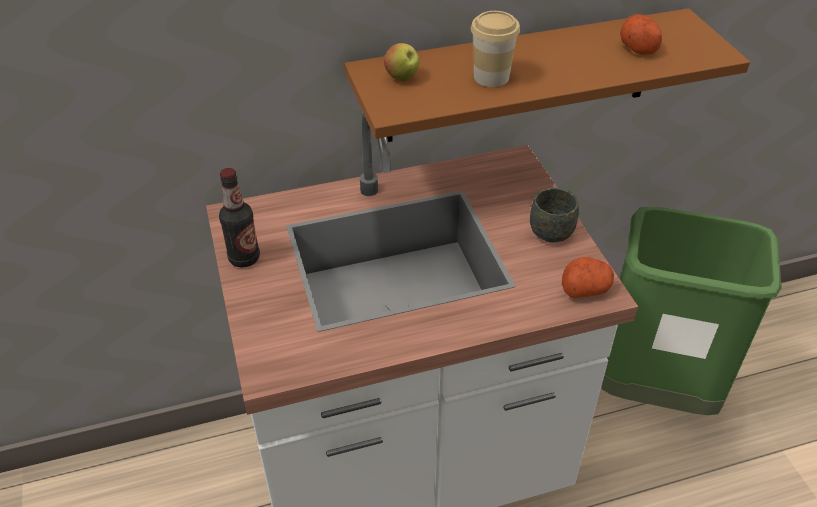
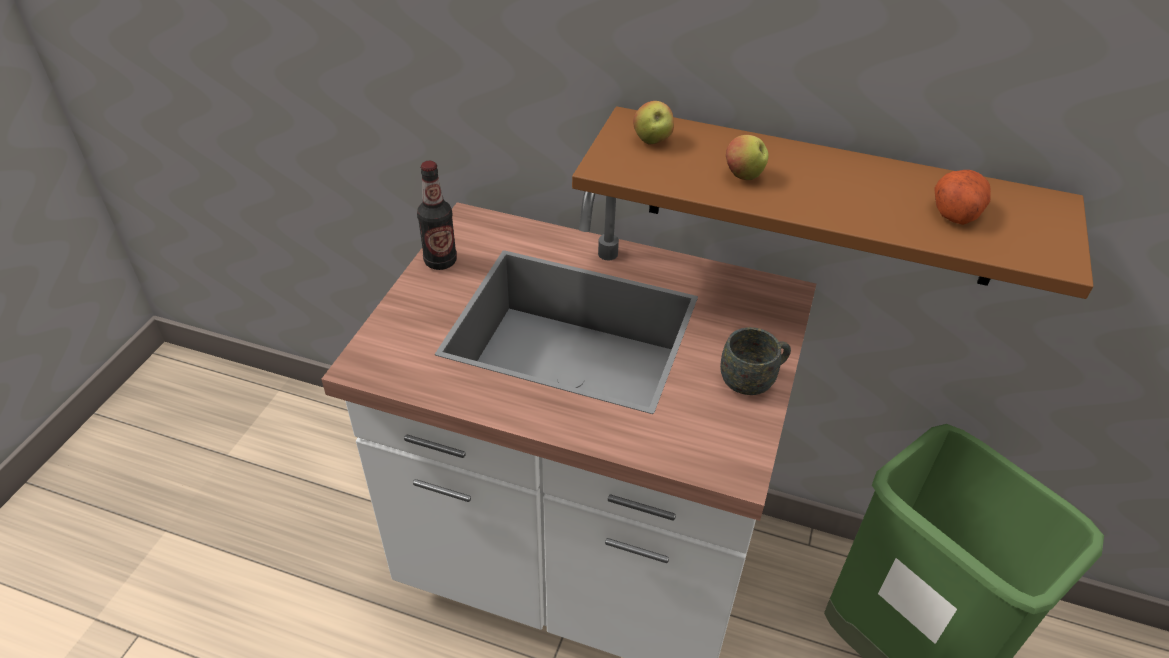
camera: 35 degrees right, 0 degrees up
(491, 77) = (743, 176): cup -> apple
(585, 288) = (723, 455): potato -> none

